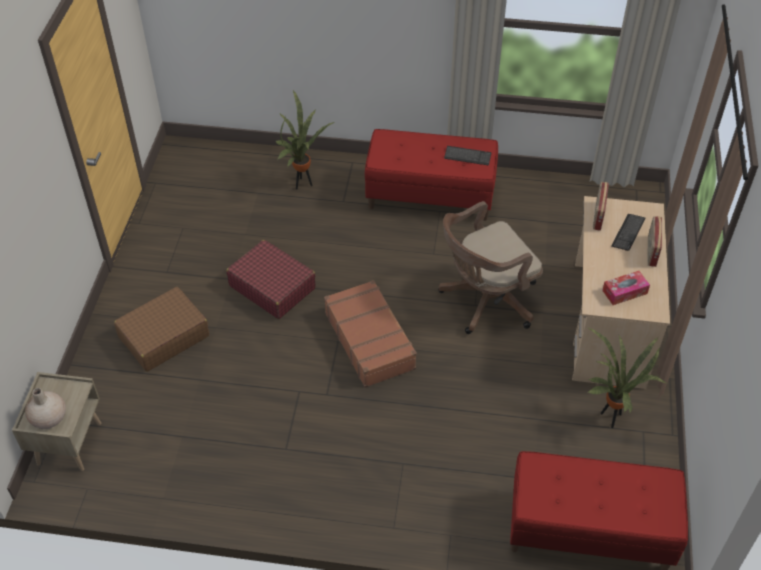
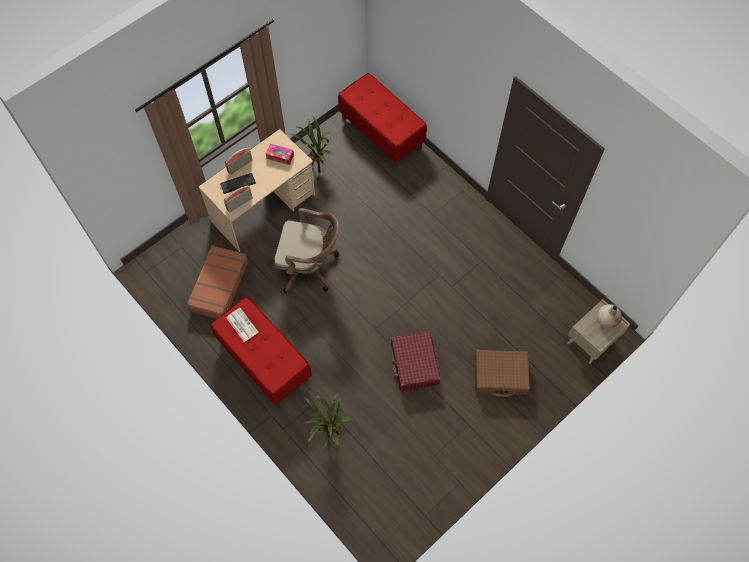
camera: 140 degrees left, 15 degrees up
(370, 340) = (390, 289): brown suitcase -> brown suitcase (219, 286)
(467, 156) = (241, 324): keyboard -> newspaper

